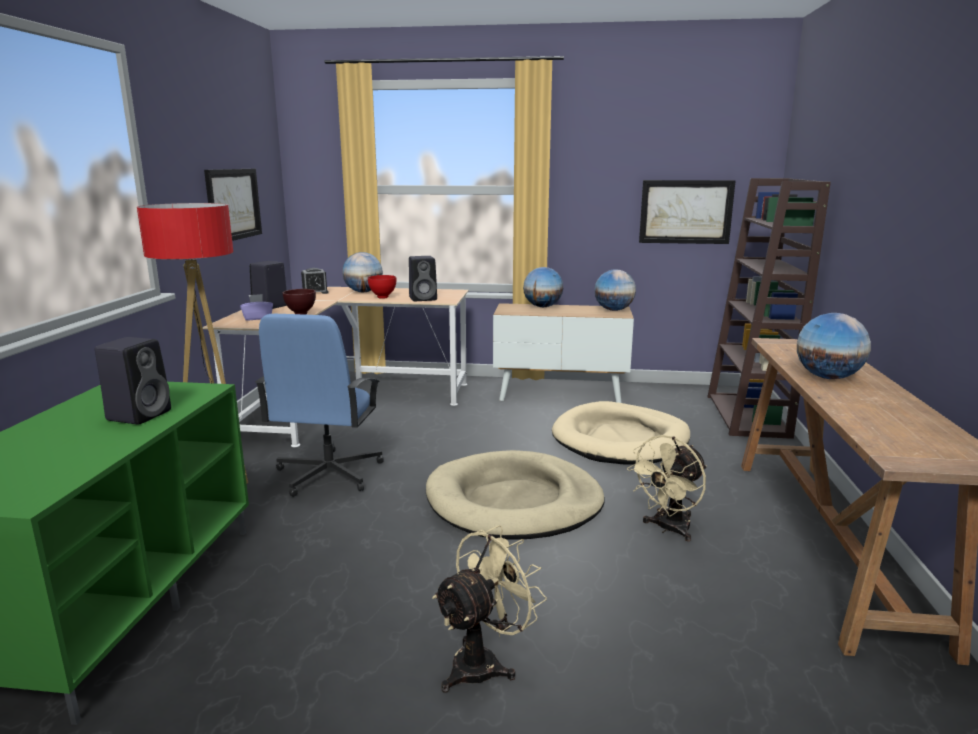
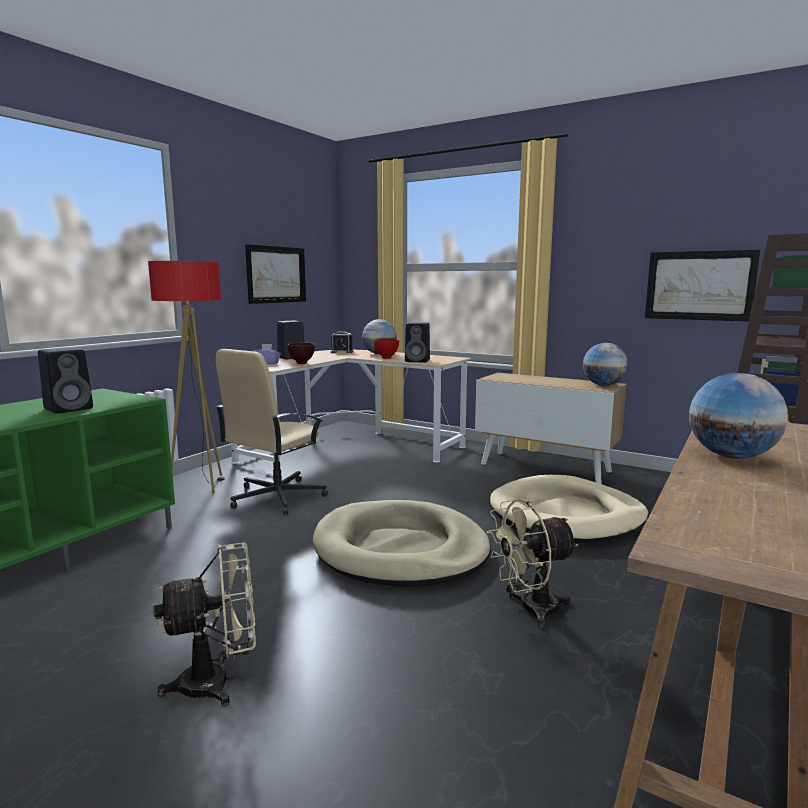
camera: 25 degrees right, 5 degrees down
(328, 474) = (276, 497): blue office chair -> beige office chair
(542, 307) = (533, 377): globe -> none

